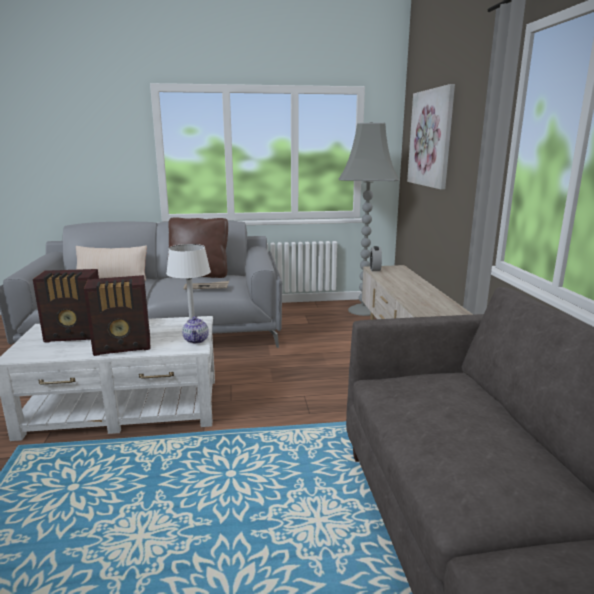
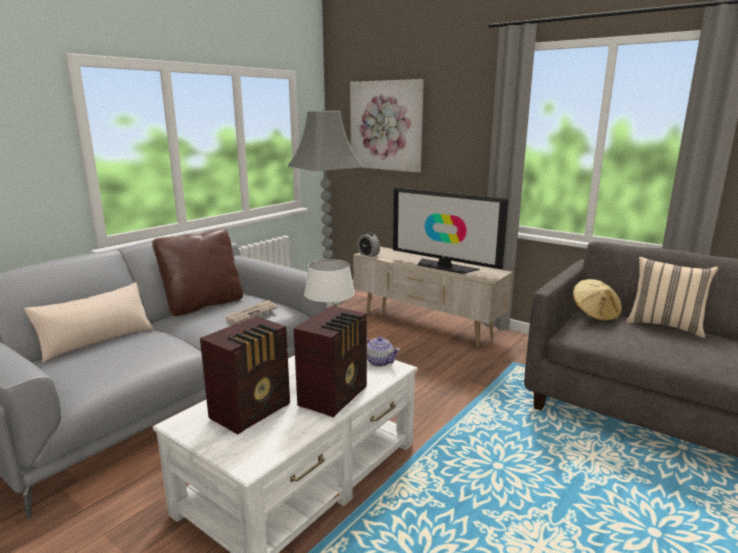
camera: 45 degrees left, 0 degrees up
(414, 293) = (444, 266): none -> television
(446, 376) = (595, 315): none -> beige hat
(502, 418) = (664, 325): none -> beige pillow

